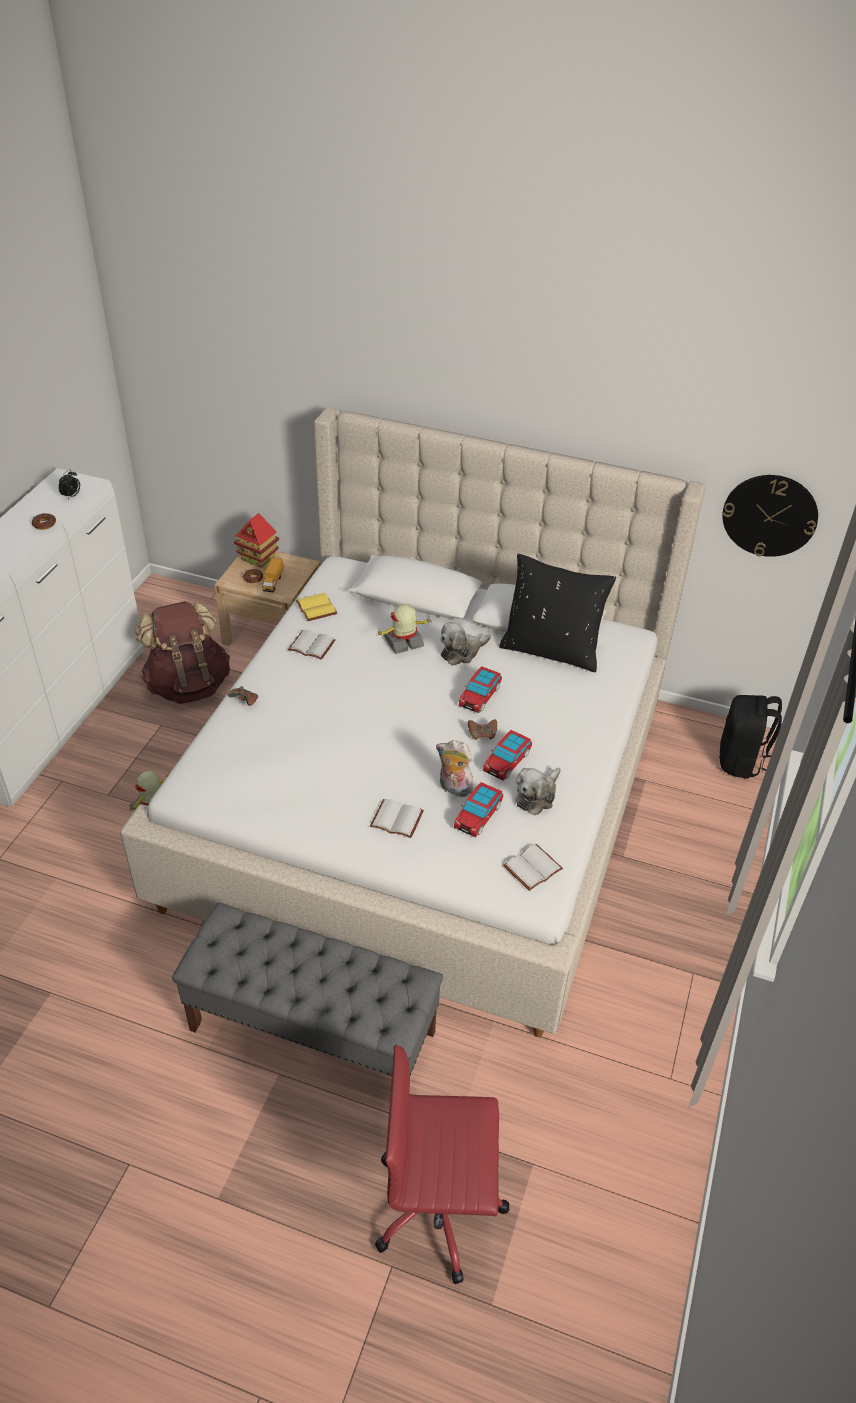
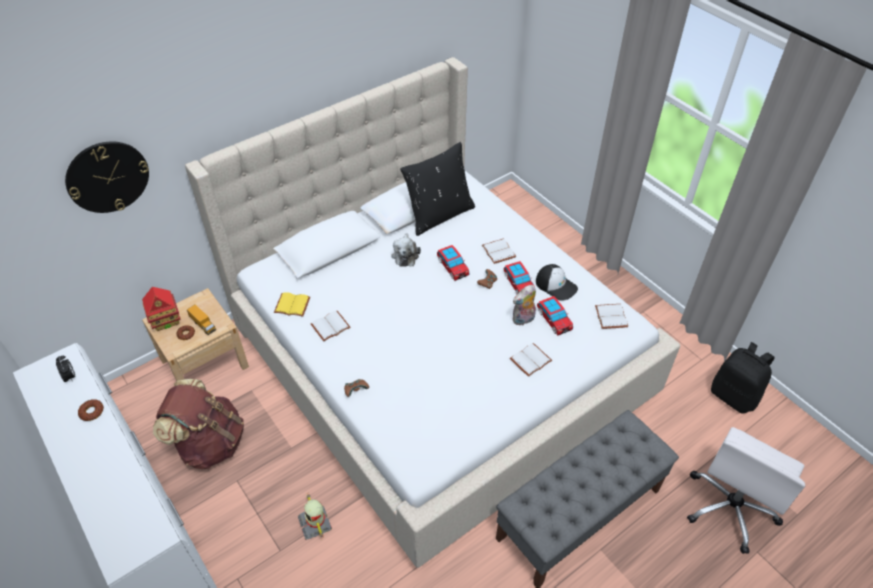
camera: 55 degrees left, 5 degrees up
(404, 642) = (370, 277): toy robot -> none
(440, 1206) = (730, 508): red office chair -> white office chair
(537, 796) = (556, 285): plush toy -> cap
(543, 724) = (499, 252): none -> white book
(741, 761) = (518, 207): black backpack -> black backpack (734, 396)
(769, 515) = (483, 55): wall clock -> wall clock (107, 177)

